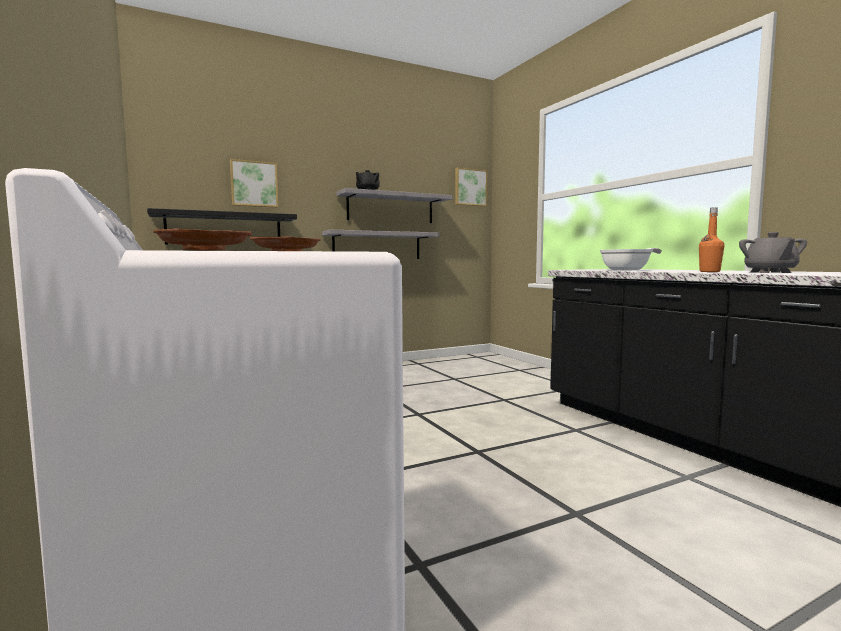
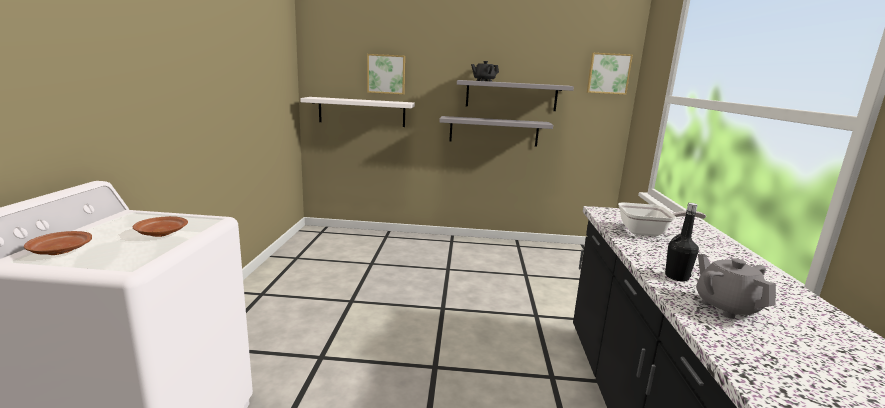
camera: 30 degrees right, 10 degrees up
(224, 229) = (362, 112): black shelf -> white shelf
(709, 271) = (676, 277): orange bottle -> black bottle
(770, 272) = (726, 307): grey teapot -> grey teapot turned 120 degrees clockwise

